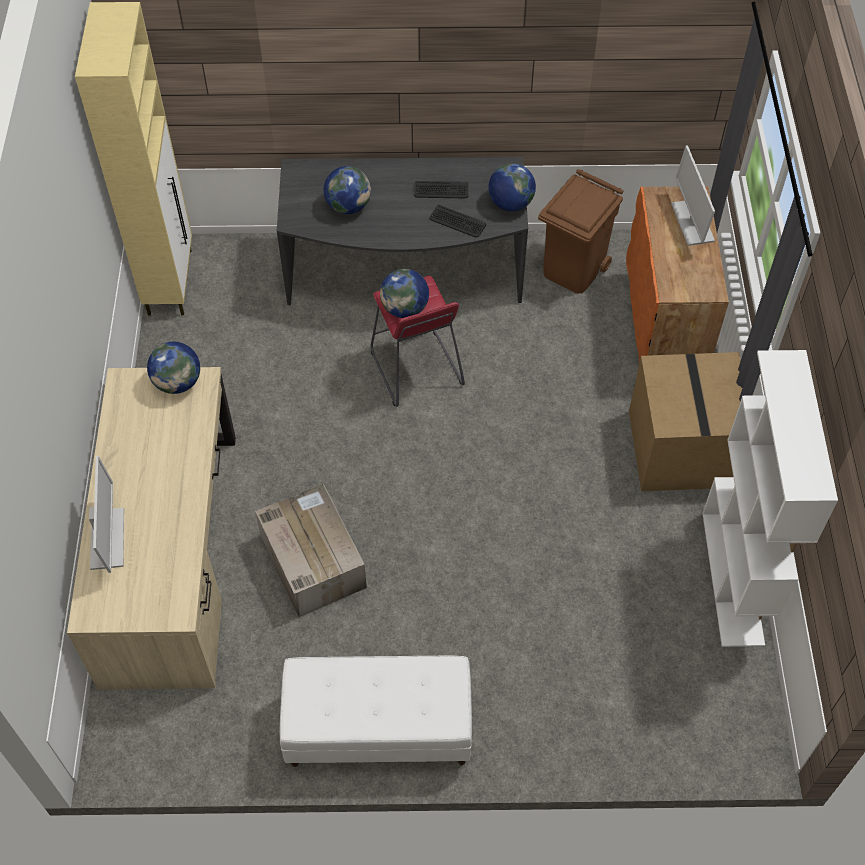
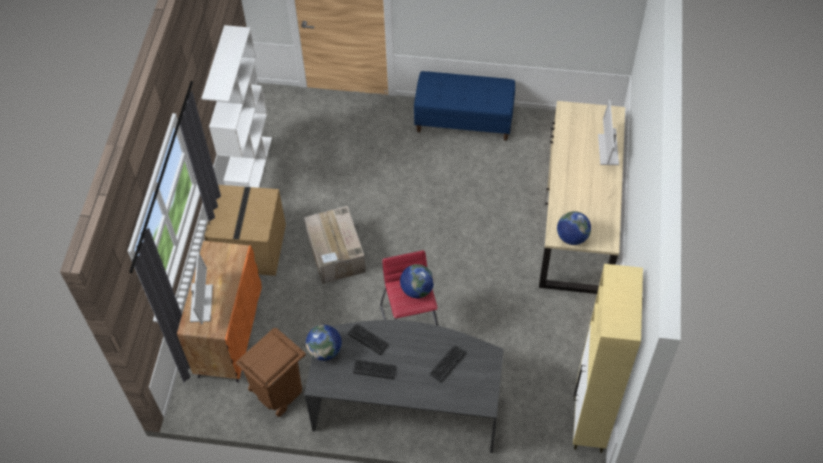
camera: 170 degrees left, 0 degrees up
(312, 560) = (493, 207): cardboard box -> cardboard box (336, 253)
(348, 206) = (447, 363): globe -> keyboard
(378, 730) = (464, 120): white bench -> blue bench

